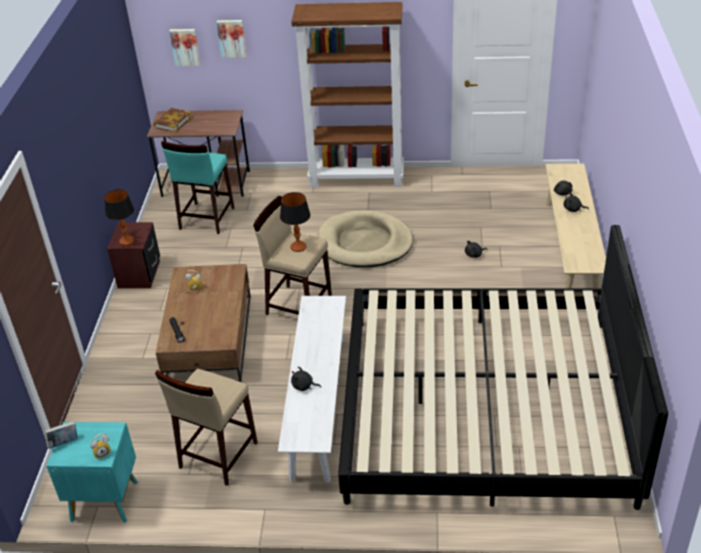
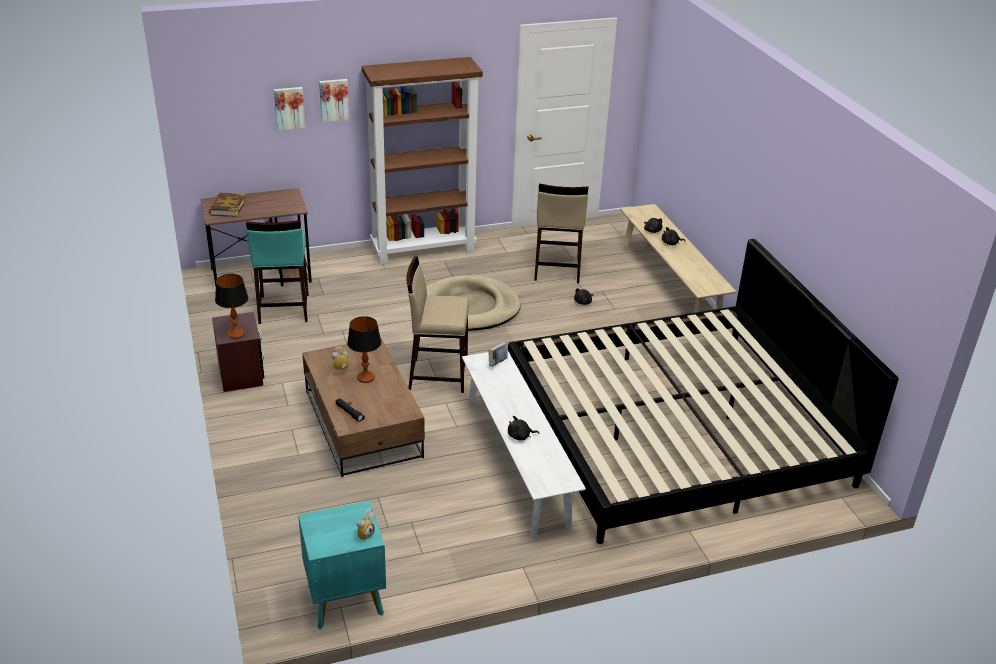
camera: 25 degrees left, 5 degrees down
(64, 443) = (314, 534): book -> book (497, 363)
(185, 46) = (236, 121): picture -> picture (334, 99)
(217, 455) = (441, 529): beige stool -> beige stool (556, 270)
(298, 247) = (445, 307): table lamp -> table lamp (365, 378)

